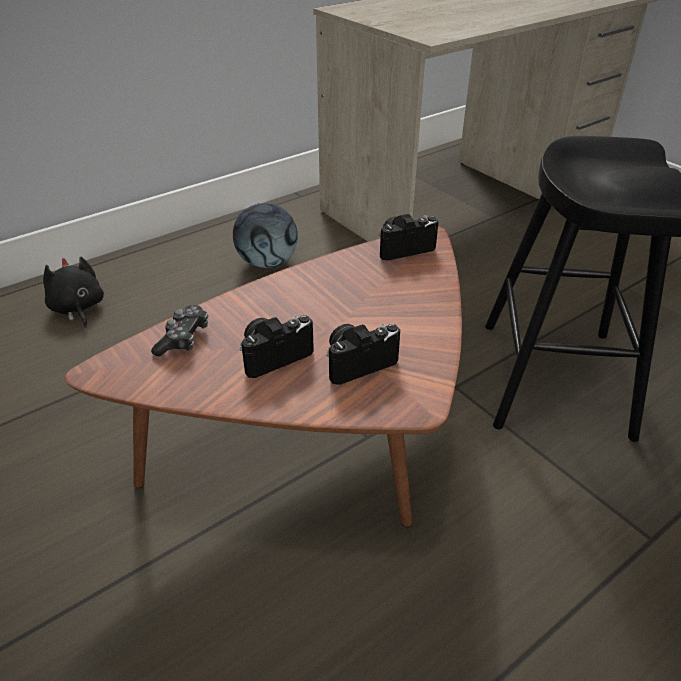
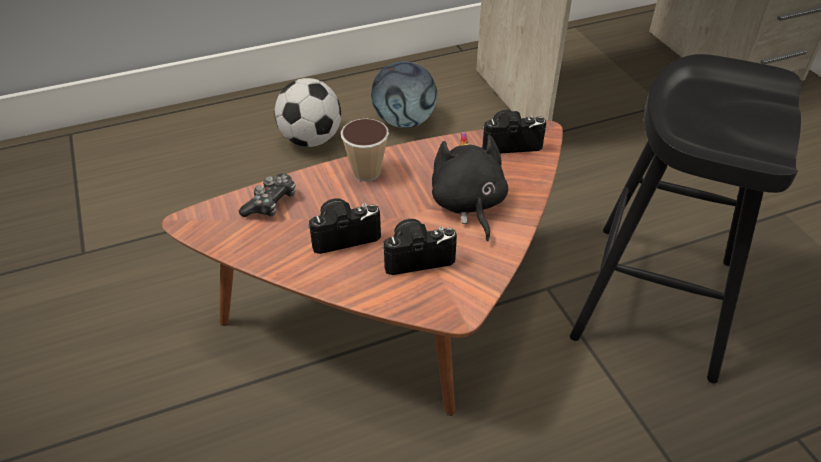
camera: 15 degrees right, 5 degrees up
(78, 308) = (214, 141): black plush toy -> black plush toy (468, 205)
(179, 292) = (311, 139): none -> football
(274, 294) = (366, 172): none -> cup

